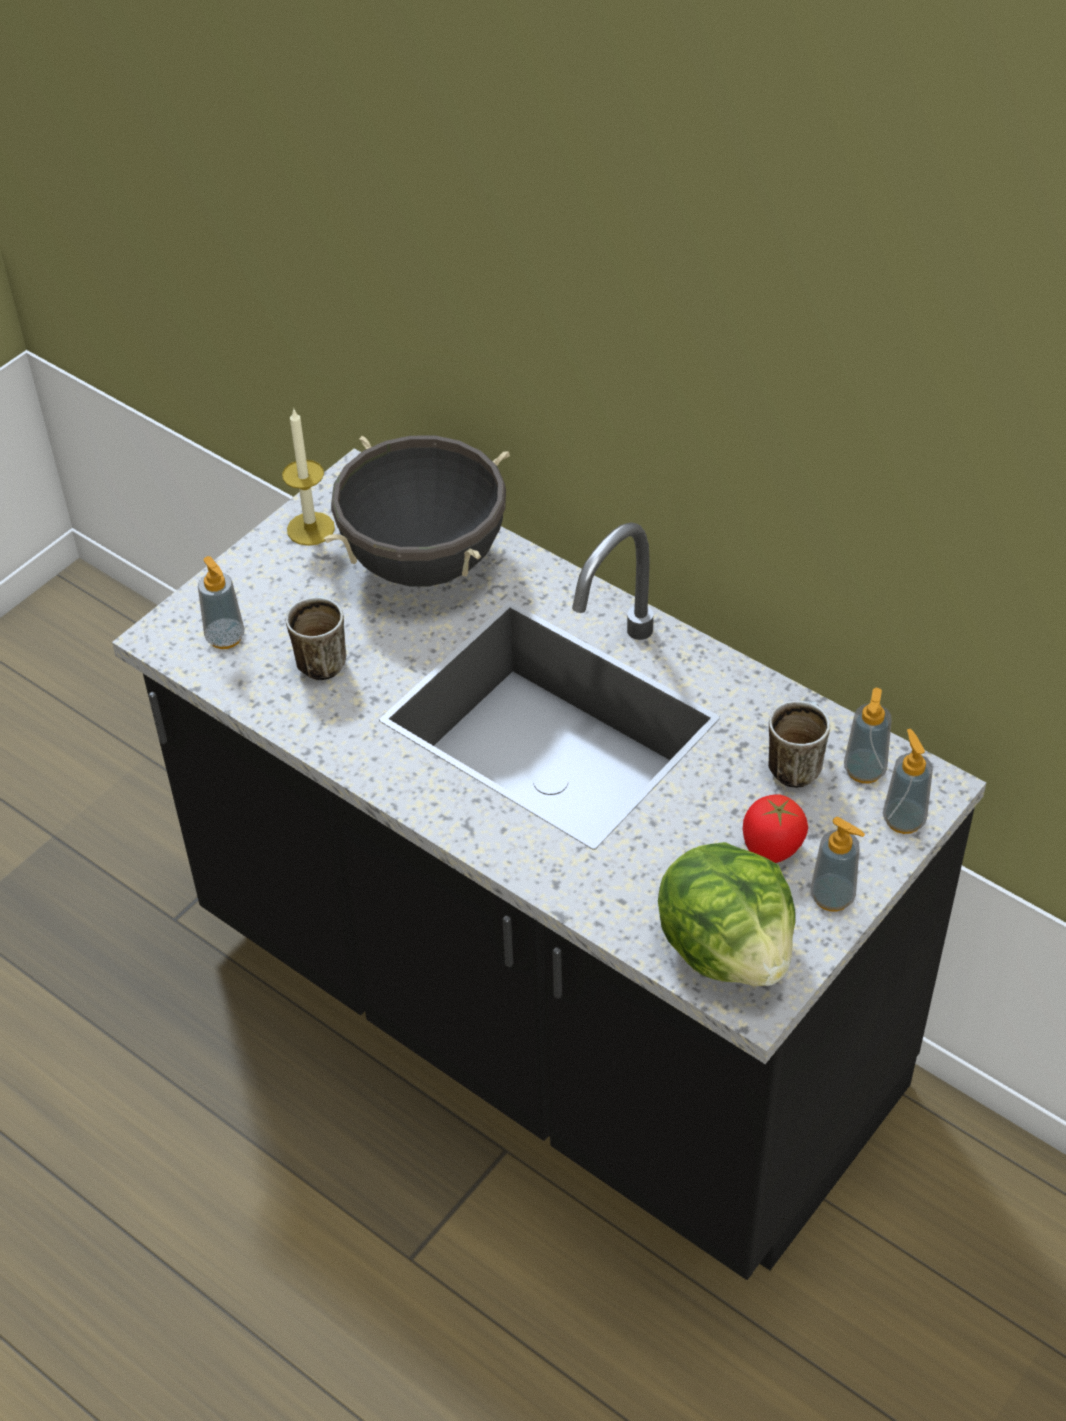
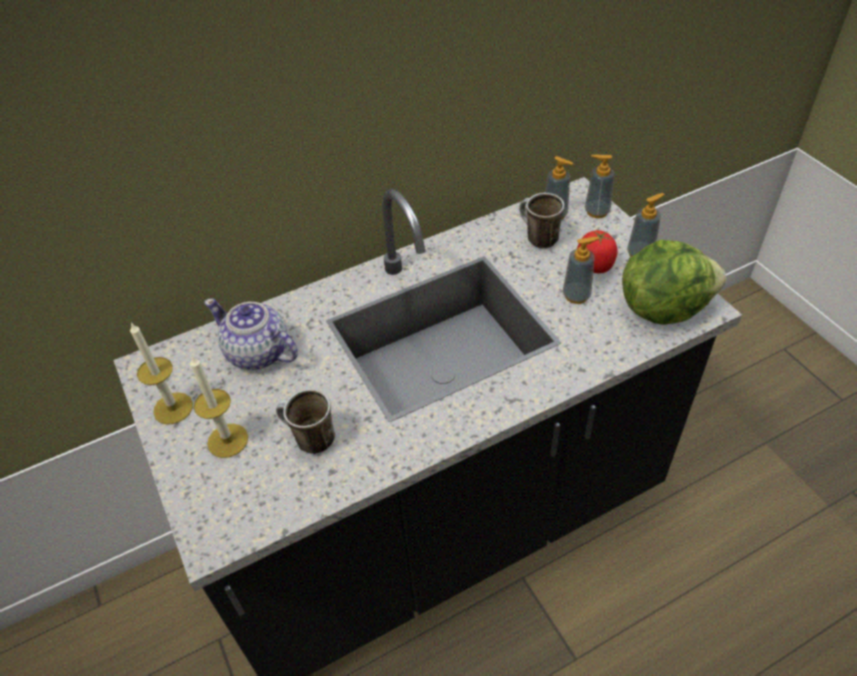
camera: 65 degrees left, 0 degrees up
(225, 637) = (244, 495): soap dispenser -> soap dispenser (576, 295)
(288, 592) = (228, 440): none -> candle
(423, 562) = (258, 353): black cooking pot -> teapot

